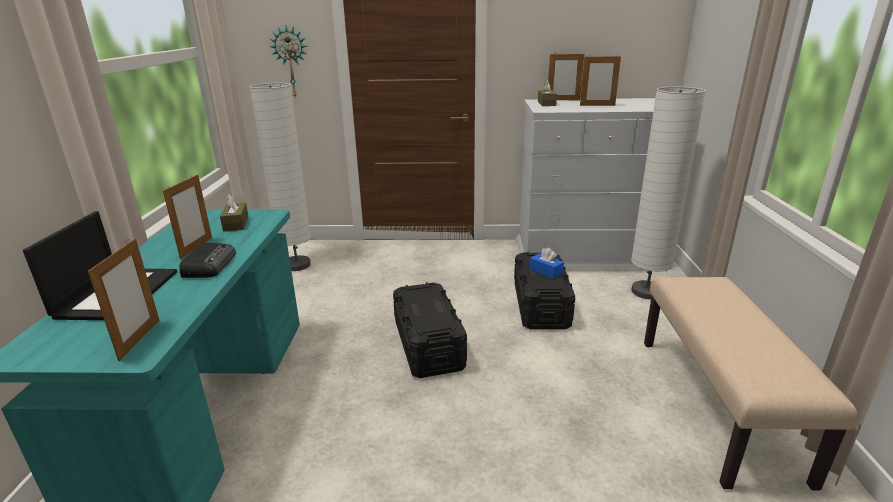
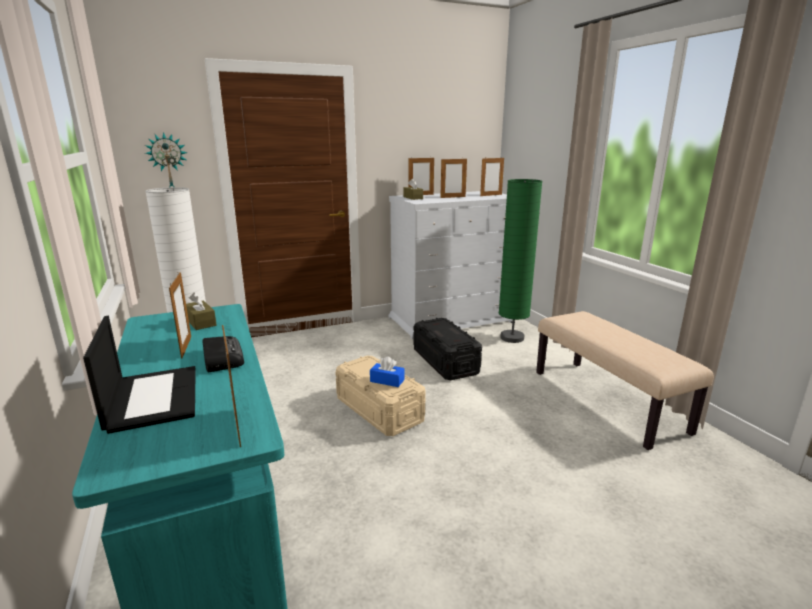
camera: 25 degrees left, 5 degrees down
(428, 344) = (379, 410): black storage box -> beige storage box
(546, 271) = (448, 331): blue tissue box -> blue tissue box (387, 380)
(646, 292) = (512, 338): white floor lamp -> green floor lamp
(653, 105) = (491, 195): none -> picture frame

